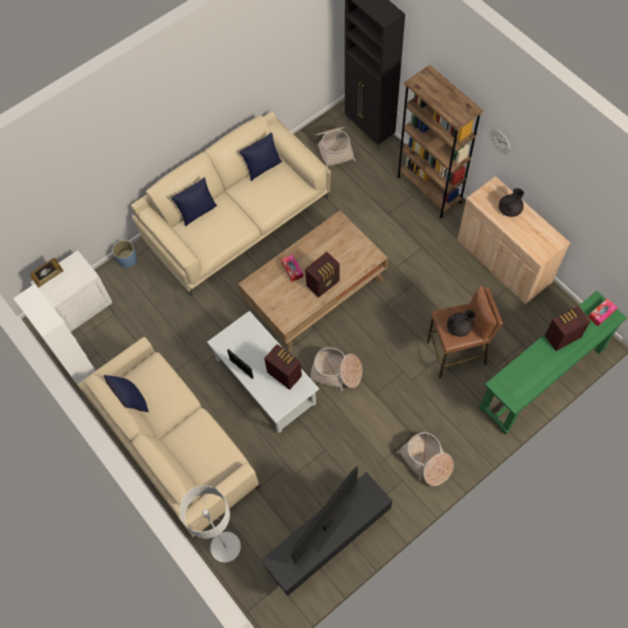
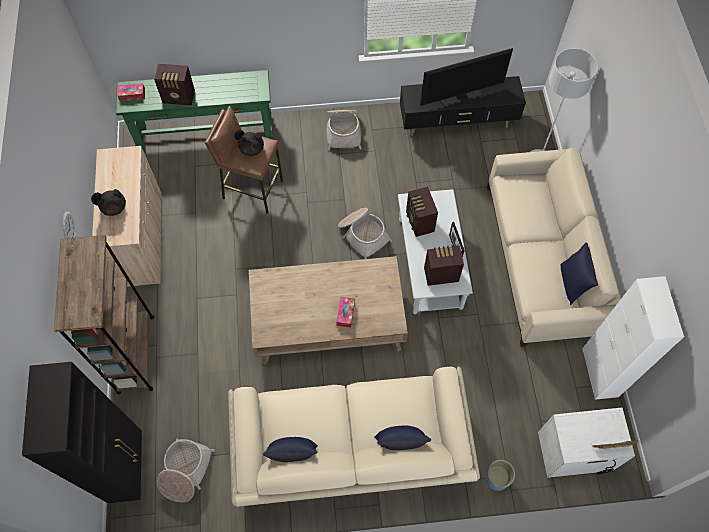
camera: 150 degrees left, 0 degrees up
(324, 283) = (326, 281): radio -> radio (440, 274)

